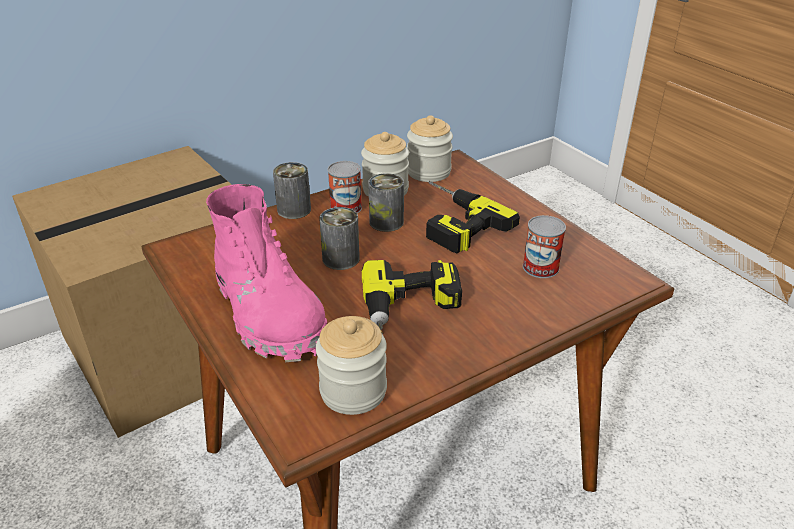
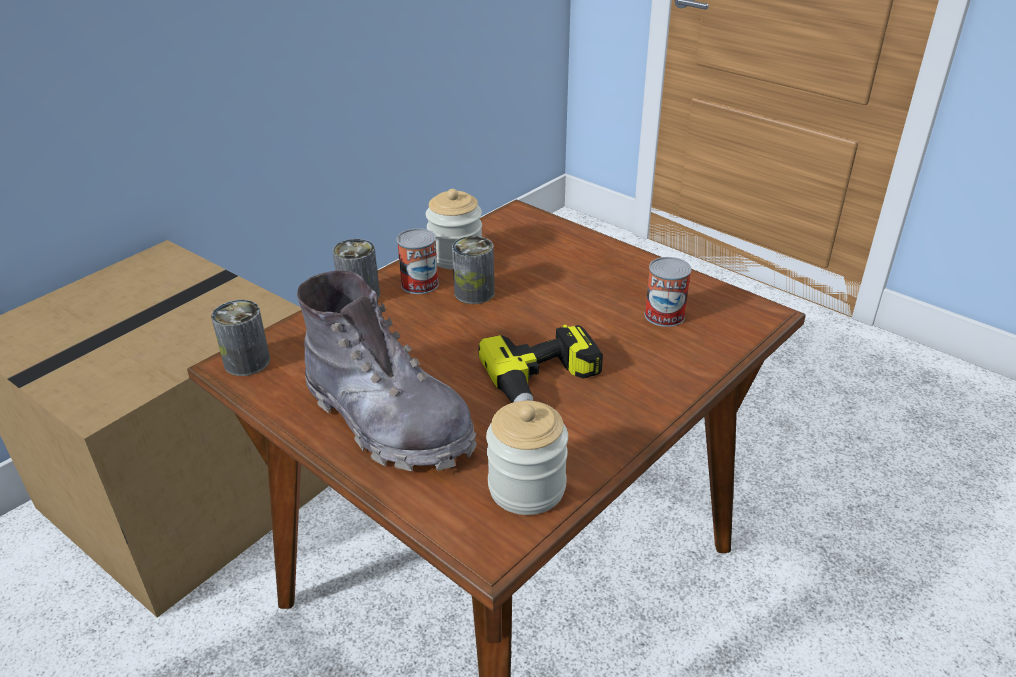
camera: 15 degrees left, 0 degrees up
(269, 314) = (388, 420): pink boot -> grey boot
(341, 259) = (442, 343): can -> can (247, 362)
(428, 172) = (495, 229): jar -> none
(450, 221) = (545, 281): power drill -> none

